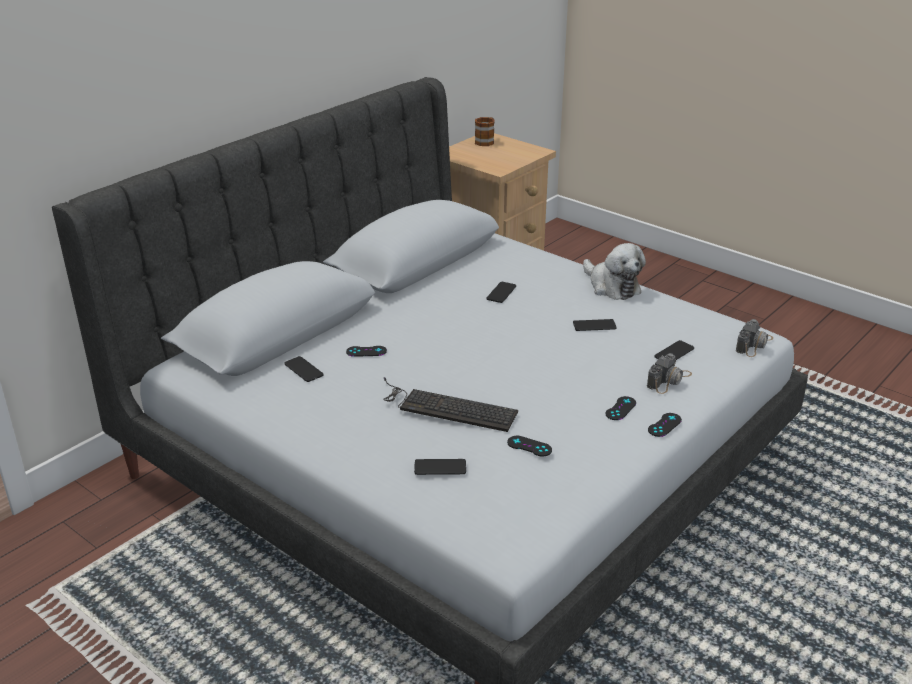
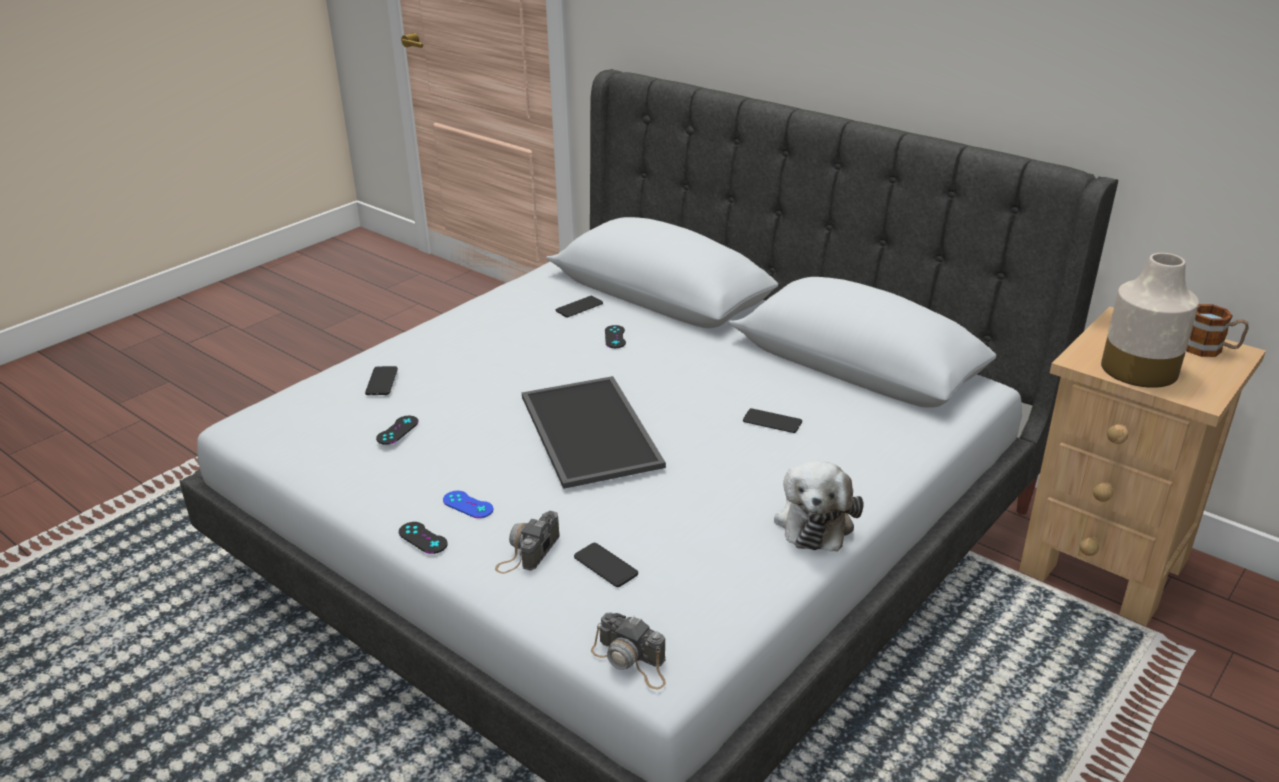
camera: 90 degrees right, 0 degrees up
(445, 407) = (486, 380): keyboard -> none
(508, 159) = (1138, 369): none -> beige vase
(520, 357) = (593, 431): none -> tray
(594, 325) = (684, 496): phone -> none
(612, 286) = (815, 521): plush toy -> plush toy turned 45 degrees counterclockwise
(620, 408) = (468, 505): black game controller -> blue game controller
(669, 380) = (528, 551): camera -> camera turned 75 degrees clockwise

